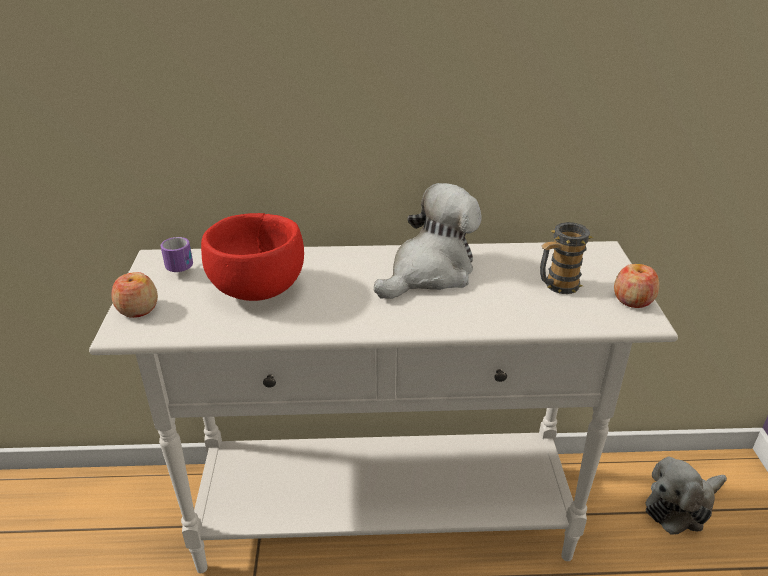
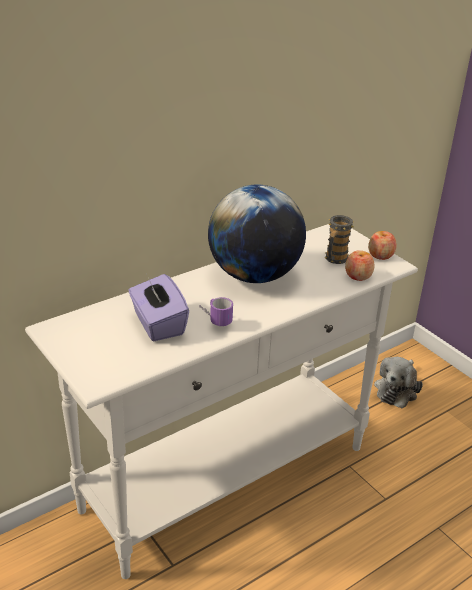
camera: 35 degrees left, 0 degrees up
(138, 309) = (88, 367): apple -> apple (358, 275)
(184, 264) = (78, 325): mug -> mug (213, 319)
(259, 290) = (158, 324): red bowl -> purple tissue box
(430, 273) = (254, 275): plush toy -> globe

